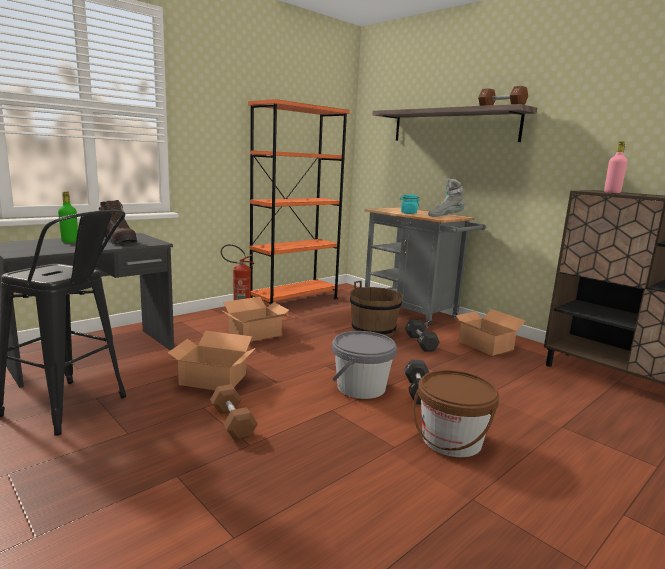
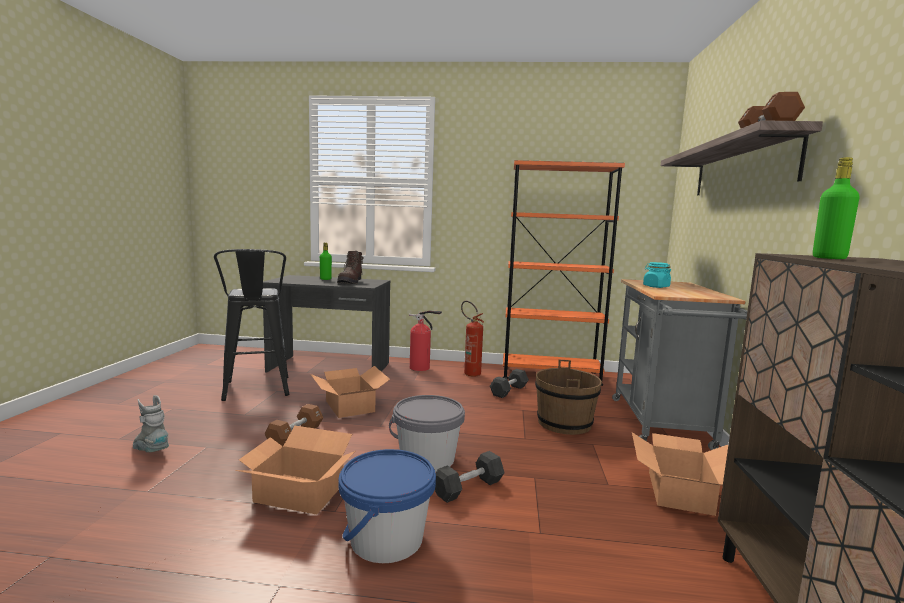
camera: 50 degrees right, 5 degrees down
(189, 325) = (421, 368): none -> fire extinguisher
(254, 333) = (451, 388): cardboard box -> cardboard box (299, 492)
(420, 343) = (590, 453): black dumbbell -> black dumbbell (509, 391)
(445, 216) = (693, 294): grey boot -> grey boot (151, 451)
(451, 440) = (386, 538): brown bucket -> blue bucket
(612, 192) = (829, 258): pink bottle -> green bottle

